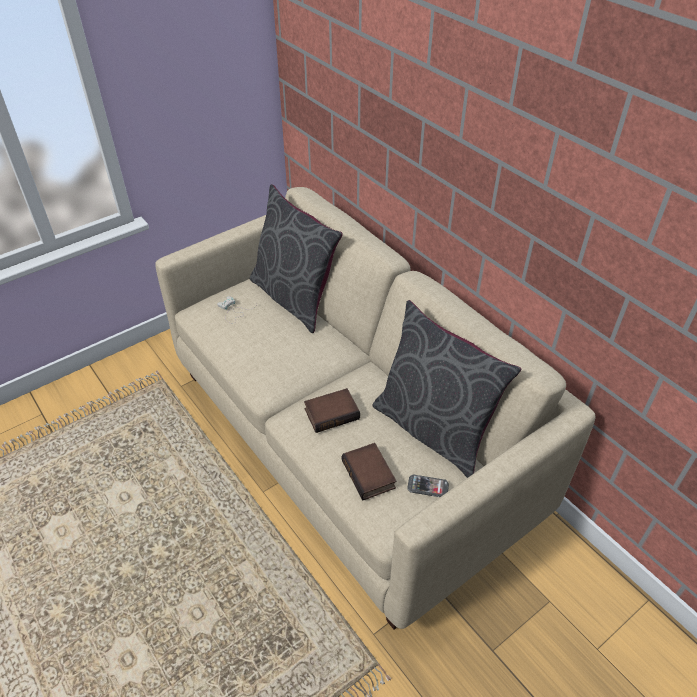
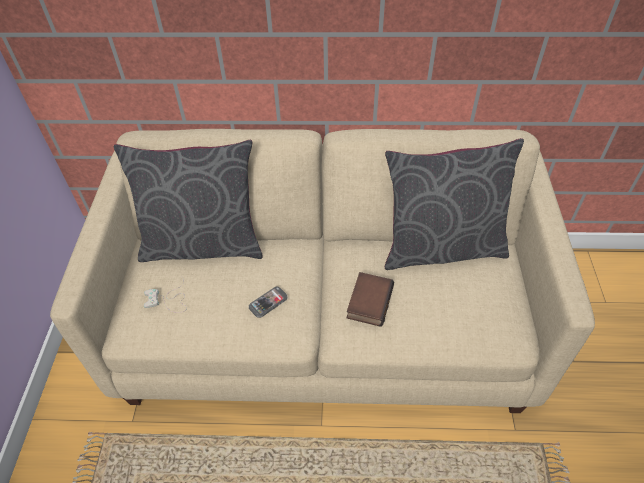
camera: 50 degrees left, 5 degrees up
(370, 474) = (457, 316): book -> none
(428, 487) = (496, 287): phone -> phone (268, 302)

